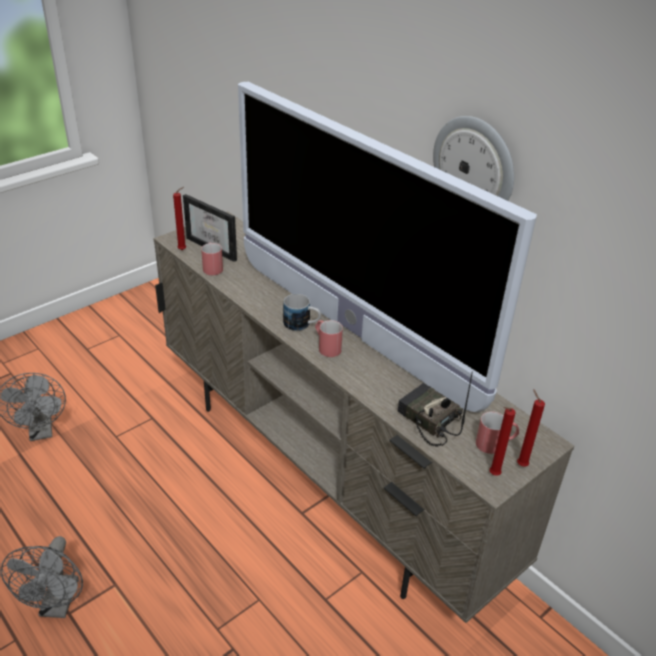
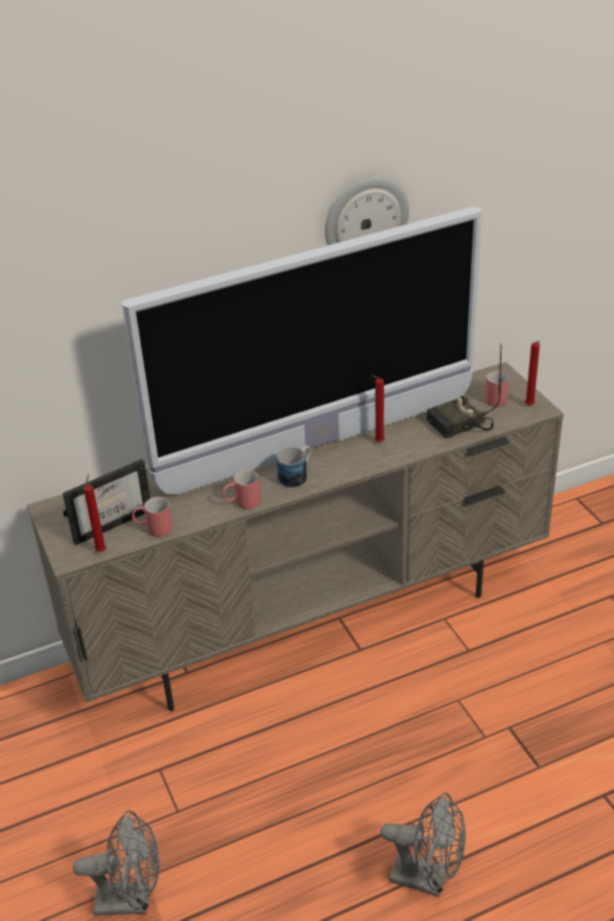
camera: 70 degrees left, 0 degrees up
(326, 346) = (338, 465): red mug -> red mug (242, 503)
(520, 464) = (521, 390): red candle -> red candle (377, 442)

